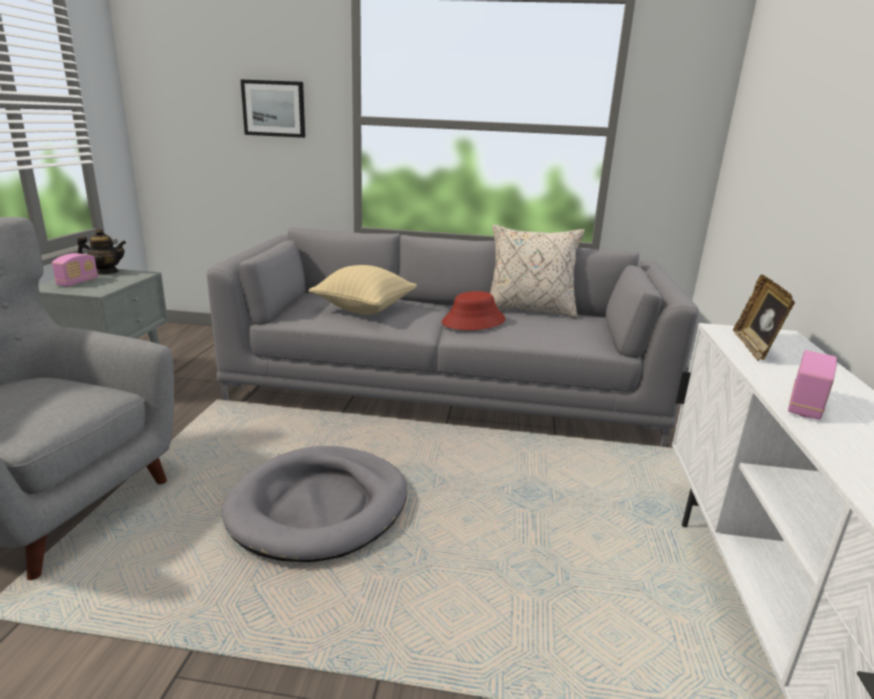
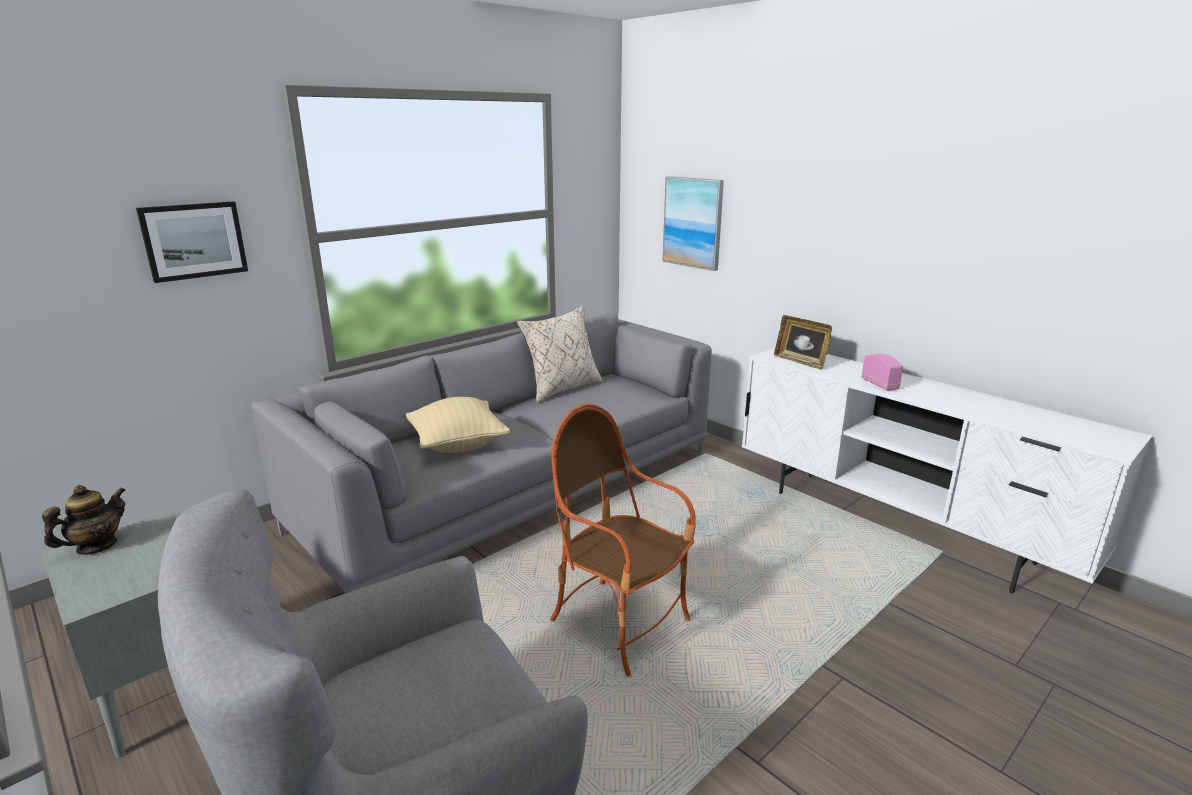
camera: 50 degrees left, 0 degrees up
(78, 282) = (110, 574): radio -> none
(319, 507) = (620, 623): grey dog bed -> armchair
(473, 321) = (557, 415): red hat -> none
(767, 152) = (693, 222): none -> picture

